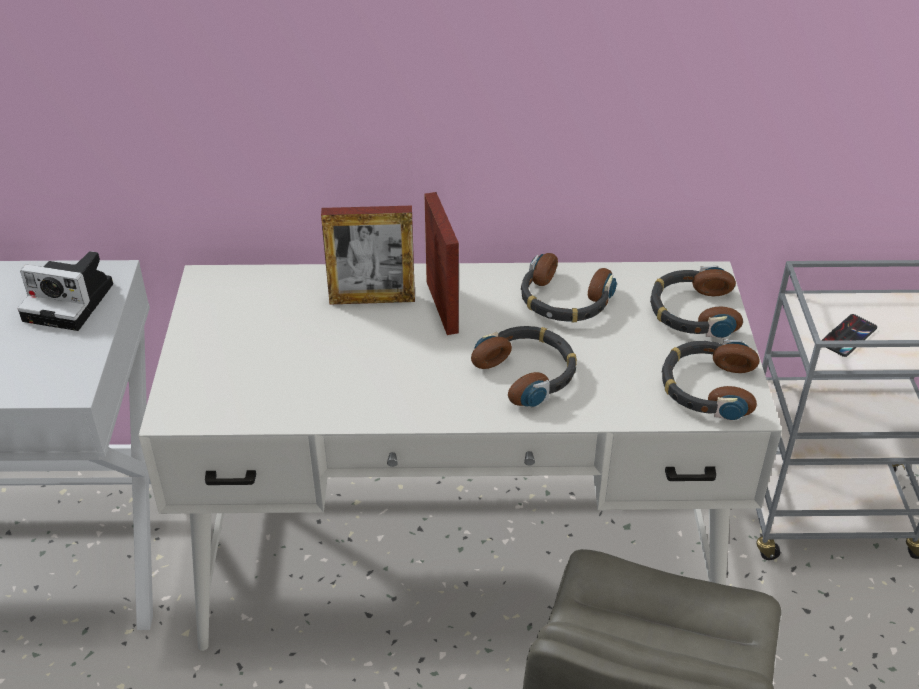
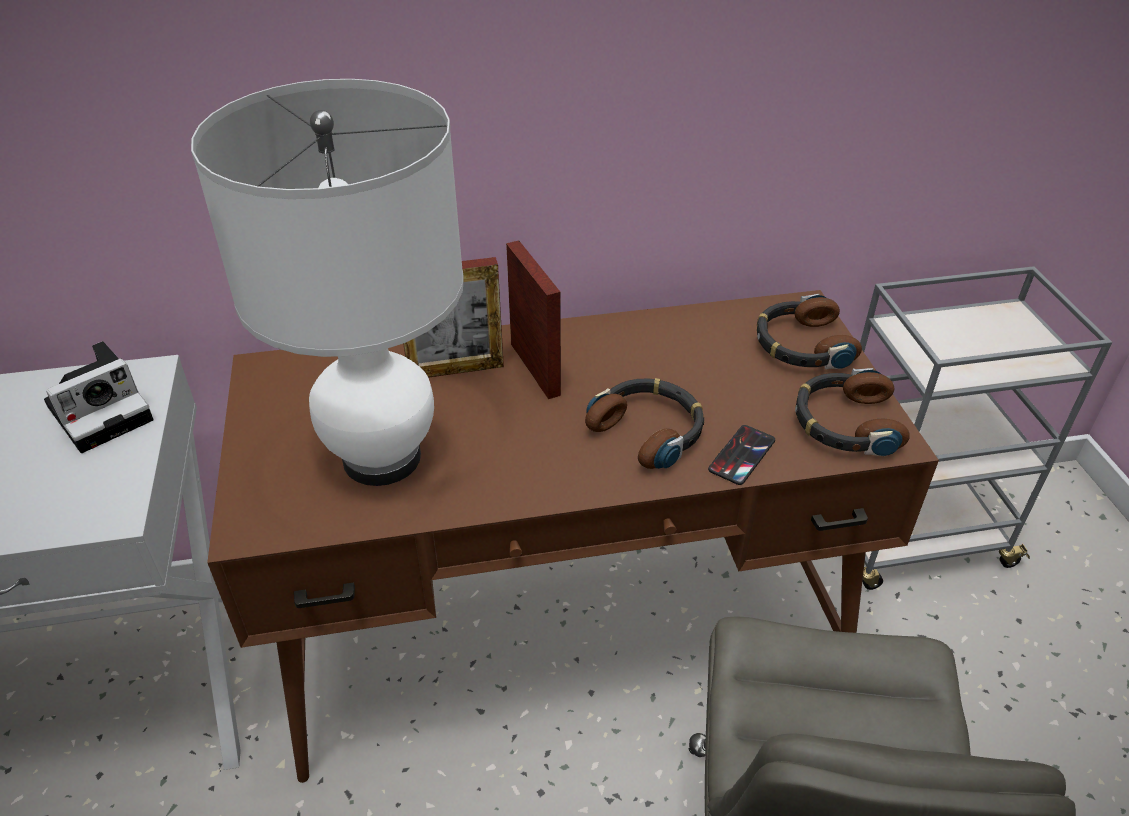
camera: 10 degrees left, 0 degrees up
(72, 302) = (104, 411): camera -> camera turned 45 degrees counterclockwise
(292, 369) = (381, 458): none -> white table lamp
(460, 557) = (565, 632): white desk -> brown desk
(564, 300) = (664, 348): headphones -> none
(848, 336) = (951, 353): phone -> phone (741, 455)

